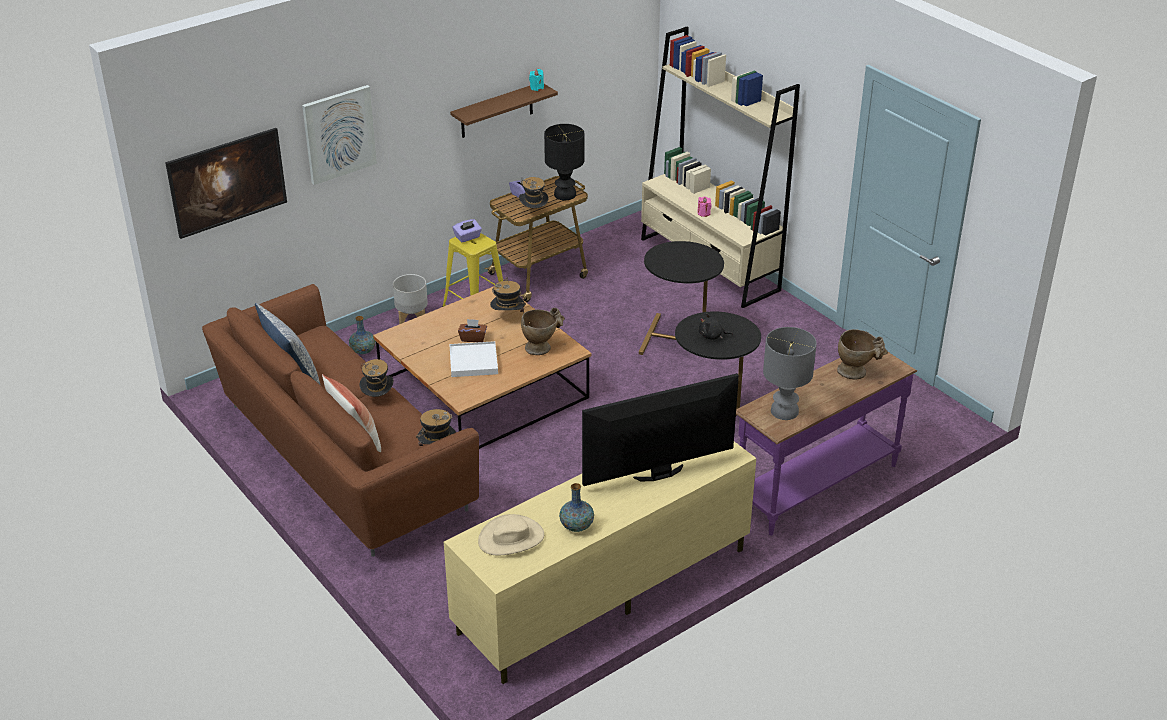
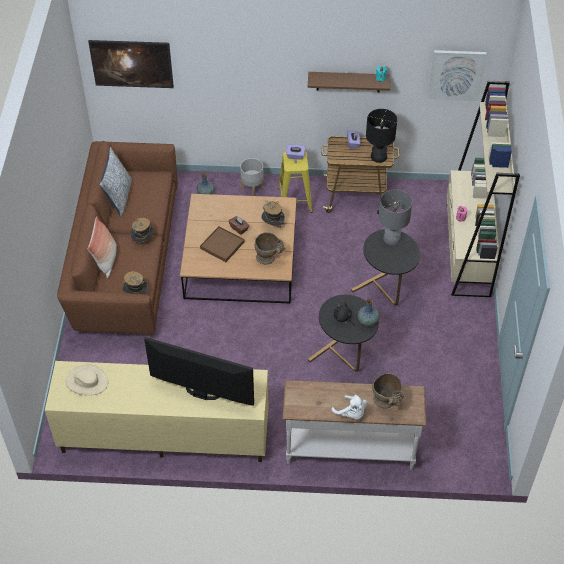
camera: 40 degrees right, 15 degrees up
(339, 134) = (217, 60): picture -> picture (456, 74)
(473, 362) = (222, 245): white tray -> brown tray
(534, 213) = (345, 161): hat -> none
(576, 526) = (125, 397): vase -> vase (368, 321)
(783, 411) = (310, 400): grey table lamp -> grey table lamp (391, 238)
(815, 485) = (350, 449): purple console table -> white console table
(837, 399) = (351, 413): none -> white plush toy

